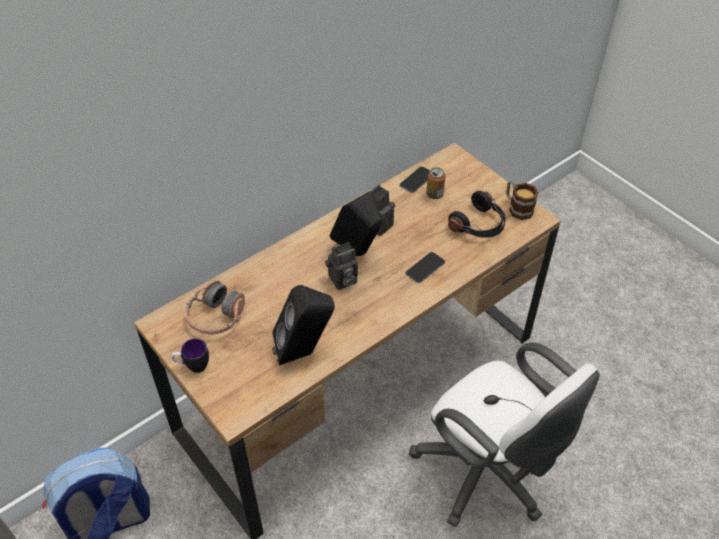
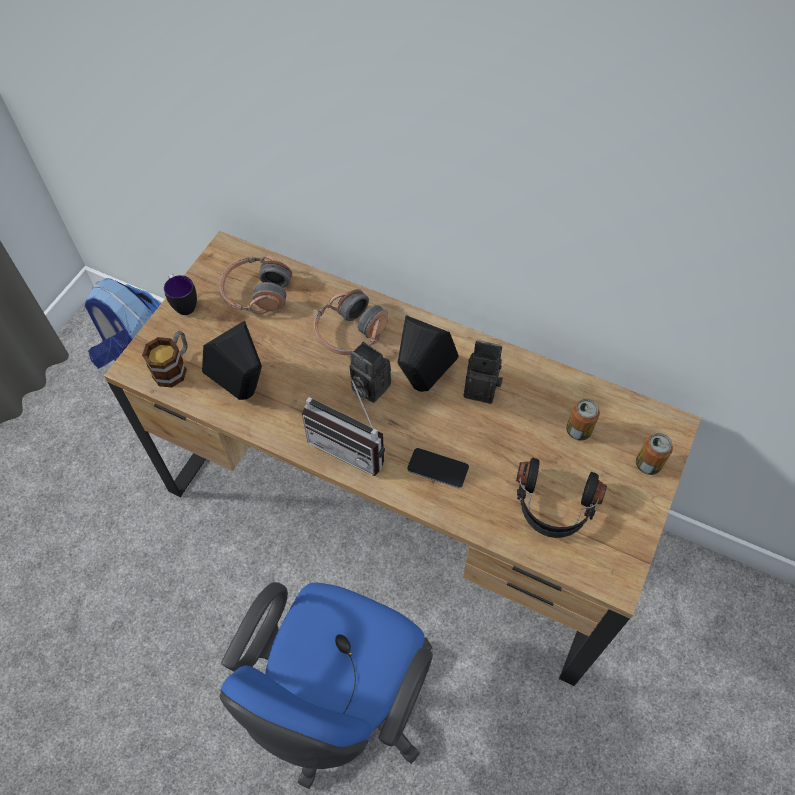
camera: 65 degrees right, 10 degrees up
(290, 275) = (350, 332): none -> headphones
(383, 305) = (351, 445): none -> radio
(416, 180) = (592, 399): phone -> none
(473, 175) = (648, 464): none -> can
(488, 474) = (342, 703): white office chair -> blue office chair
(517, 208) = (620, 545): mug -> mug (174, 367)

